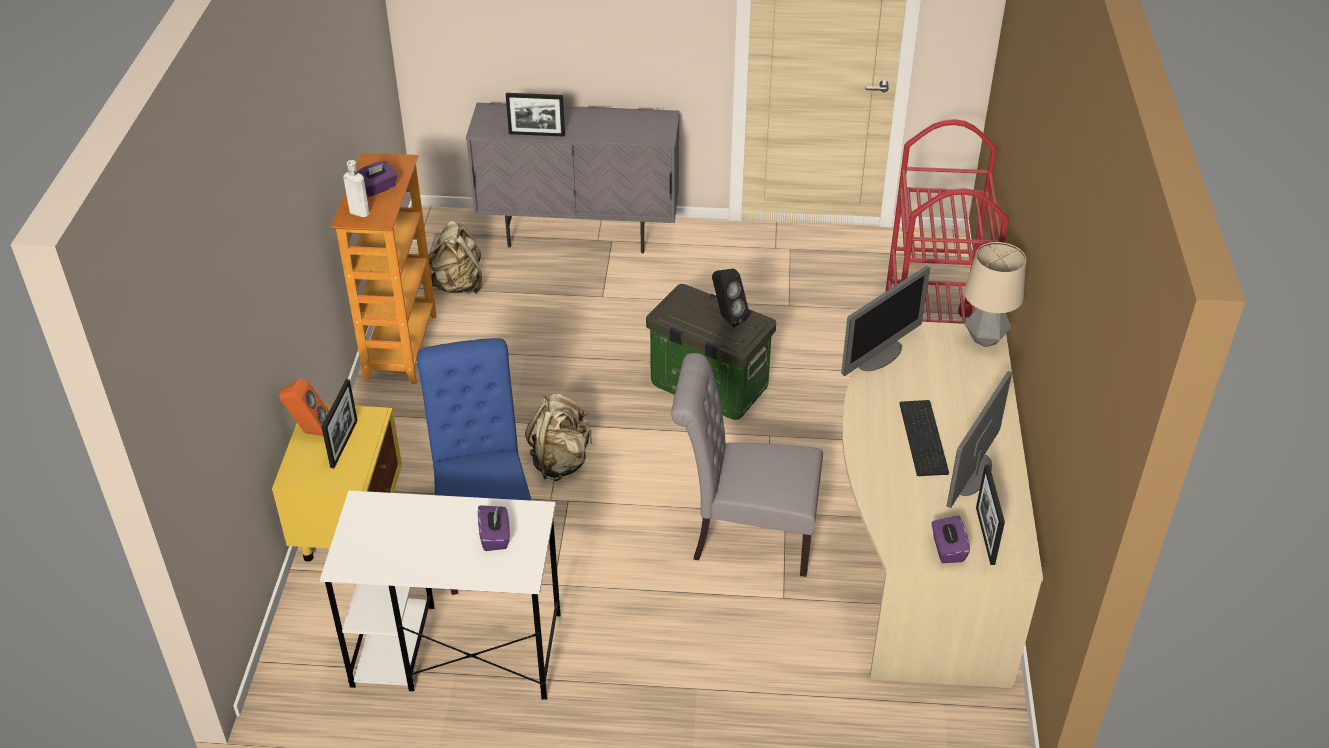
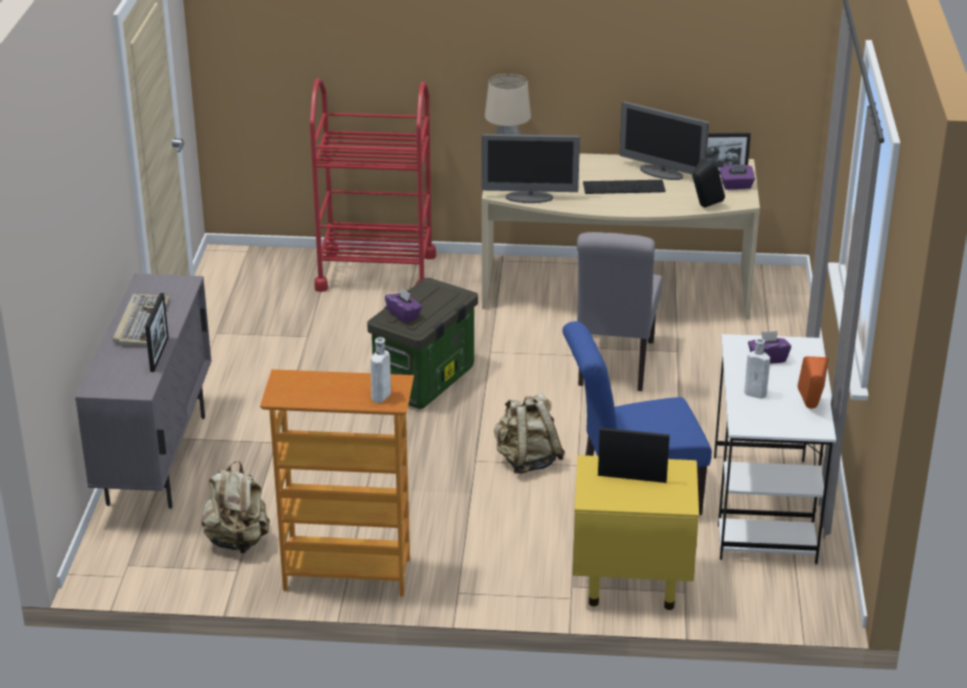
camera: 90 degrees left, 10 degrees down
(310, 432) = (617, 500): orange speaker -> orange speaker (810, 407)
(378, 188) = (336, 389): purple tissue box -> purple tissue box (404, 315)
(422, 520) = (757, 394): none -> white bottle
(591, 121) = (141, 322): none -> keyboard
(727, 318) = (424, 298): black speaker -> black speaker (704, 207)
(880, 356) = (529, 198): monitor -> monitor turned 135 degrees clockwise

